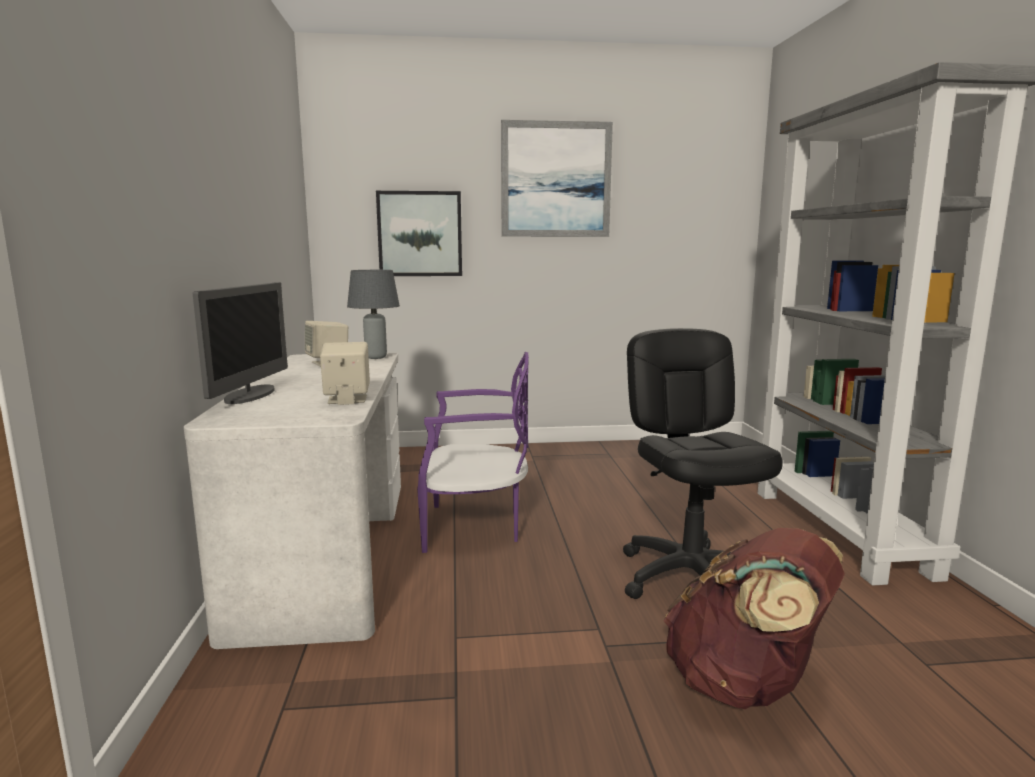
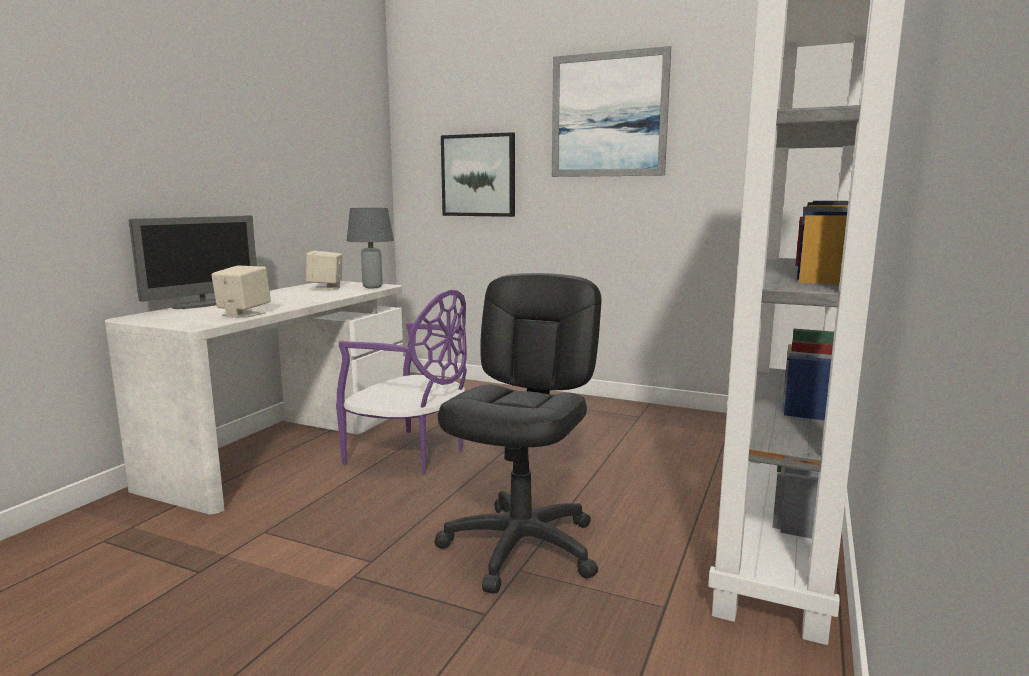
camera: 30 degrees right, 0 degrees up
(745, 685) = (410, 650): brown backpack -> none

